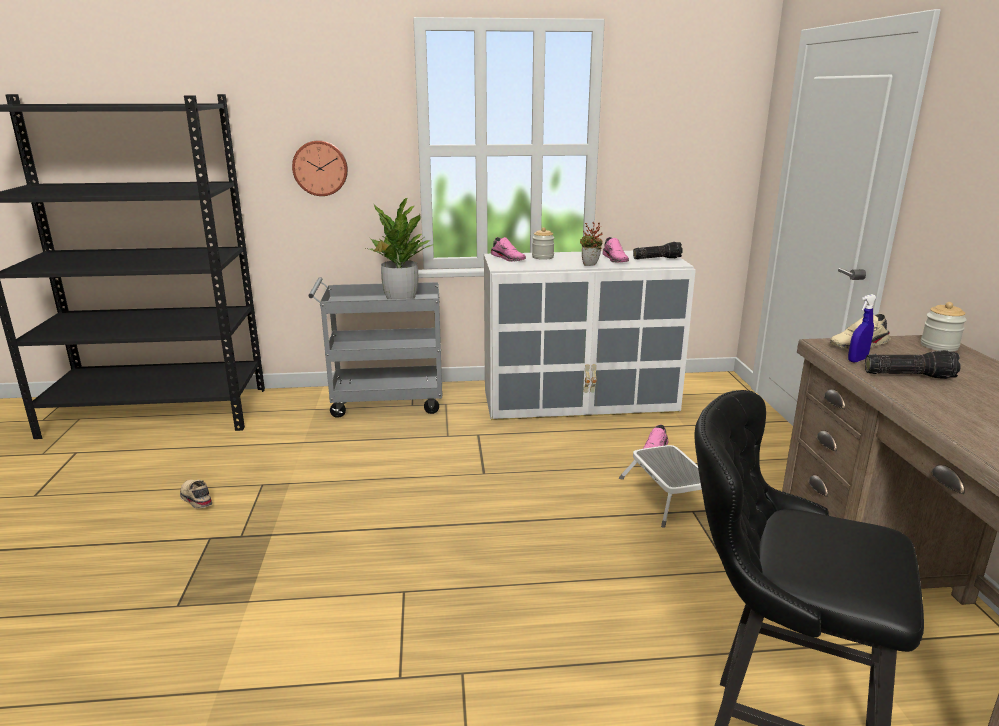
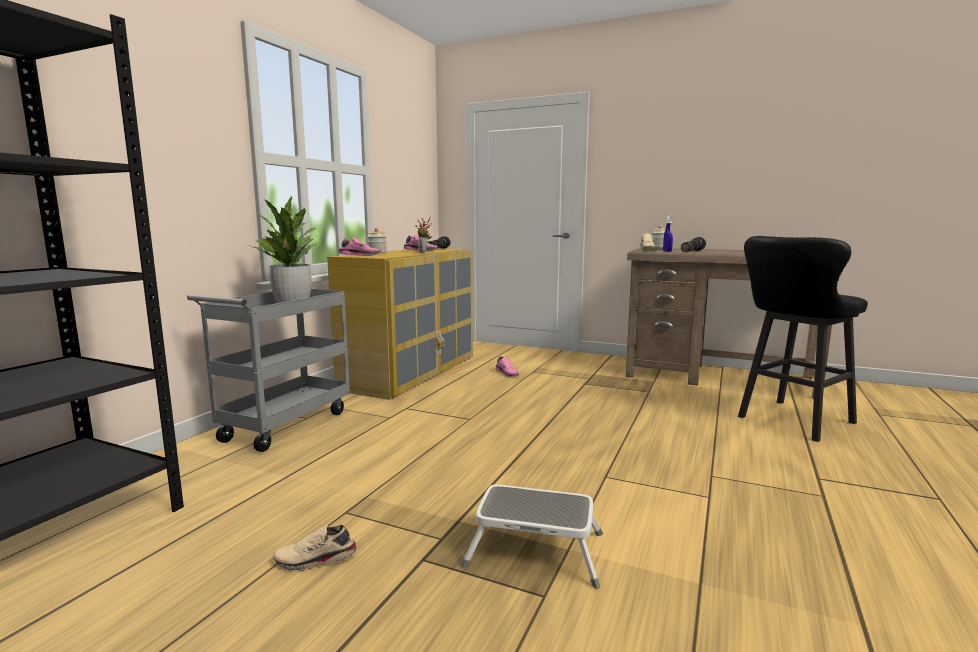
camera: 60 degrees left, 10 degrees down
(320, 168) = (158, 164): wall clock -> none
(580, 402) = (412, 373): white cabinet -> yellow cabinet
(668, 496) = (563, 384): grey step ladder -> grey step ladder (534, 550)

